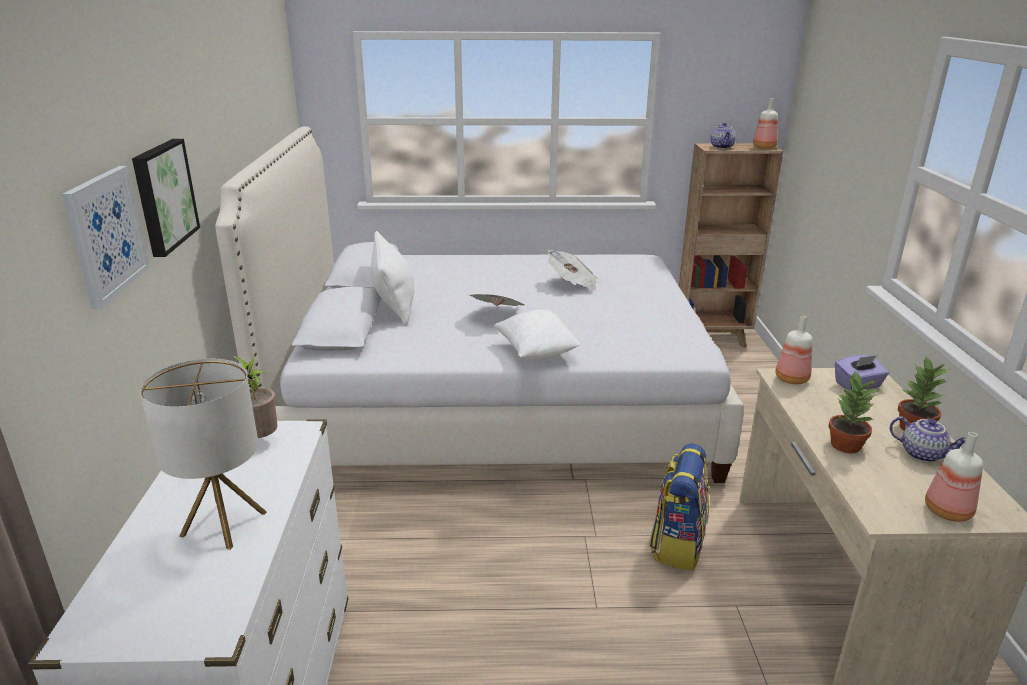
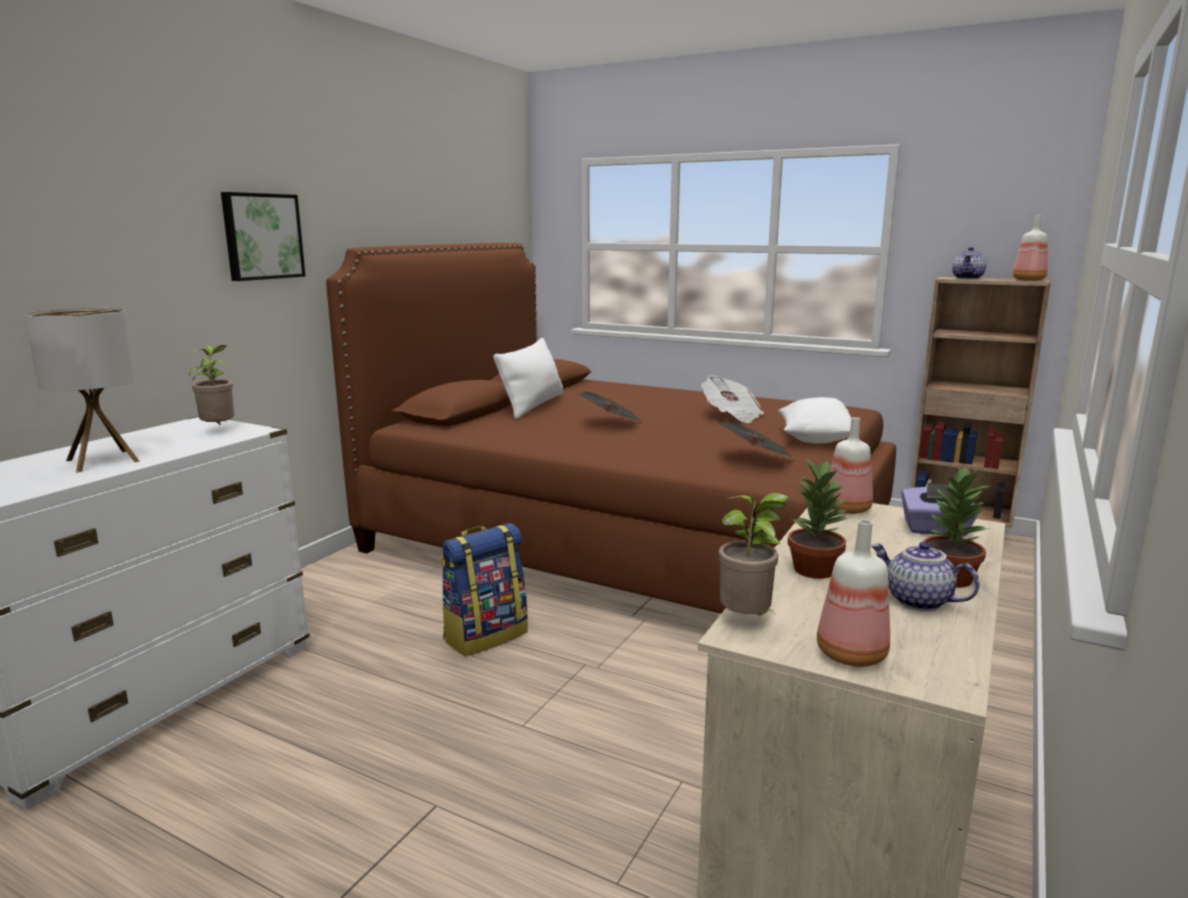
camera: 30 degrees right, 10 degrees down
(105, 235) = (162, 239): picture -> none
(495, 403) = (627, 538): white bed -> brown bed
(536, 351) = (603, 451): white pillow -> white pillow (815, 440)
(658, 335) = (756, 459): none -> newspaper
(677, 544) = (679, 703): backpack -> backpack (485, 635)
(871, 505) = (748, 621): none -> potted plant
(922, 454) = (917, 601): teapot -> teapot turned 150 degrees clockwise

